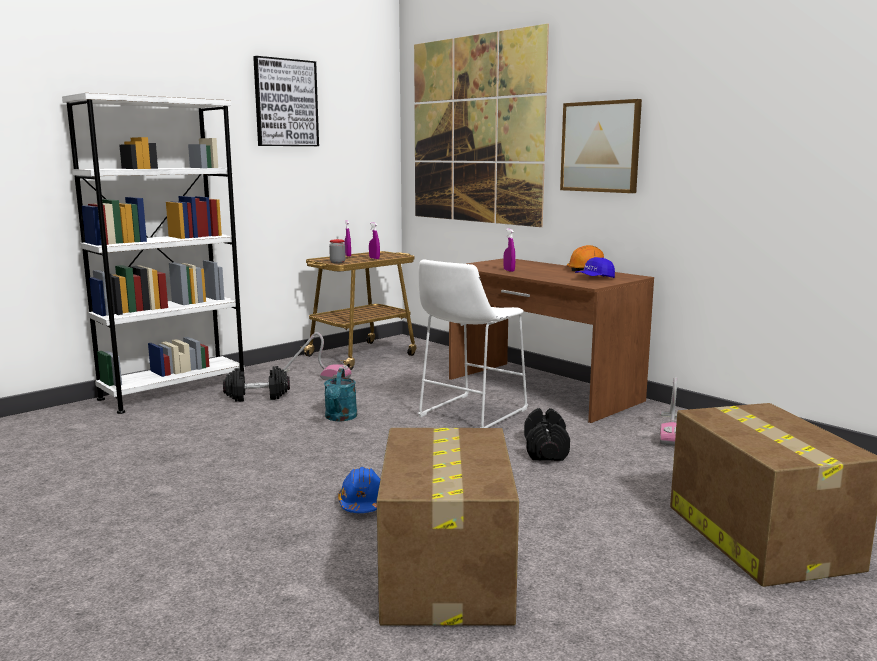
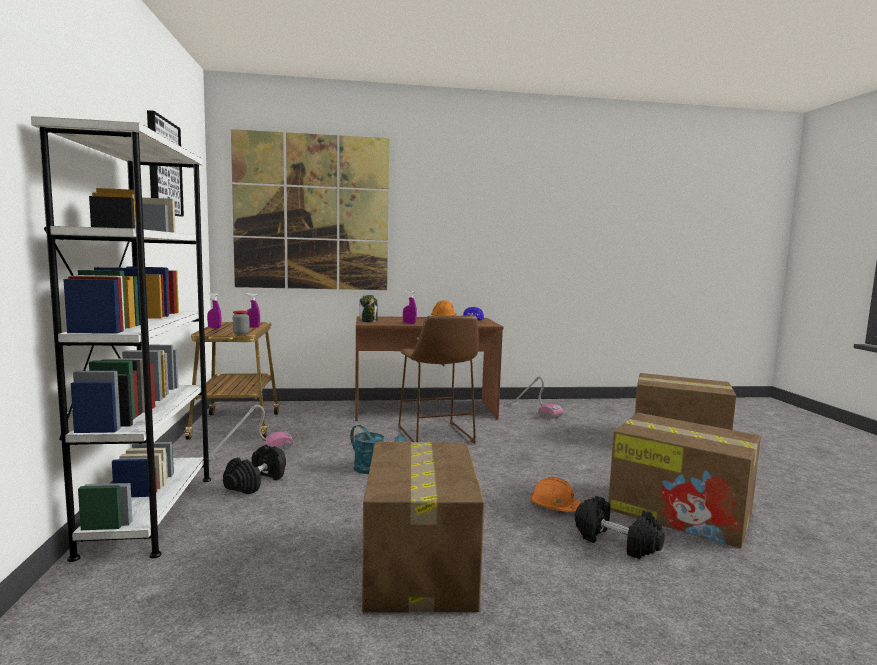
camera: 55 degrees left, 5 degrees down
(178, 480) = (419, 563): none -> cardboard box
(362, 503) = (555, 506): blue hard hat -> orange hard hat
(469, 414) = (436, 437): white stool -> brown stool
(481, 264) = (368, 321): none -> jar
(546, 450) = (526, 439): black dumbbell -> black dumbbell (617, 542)
(600, 147) = (438, 231): picture -> none

